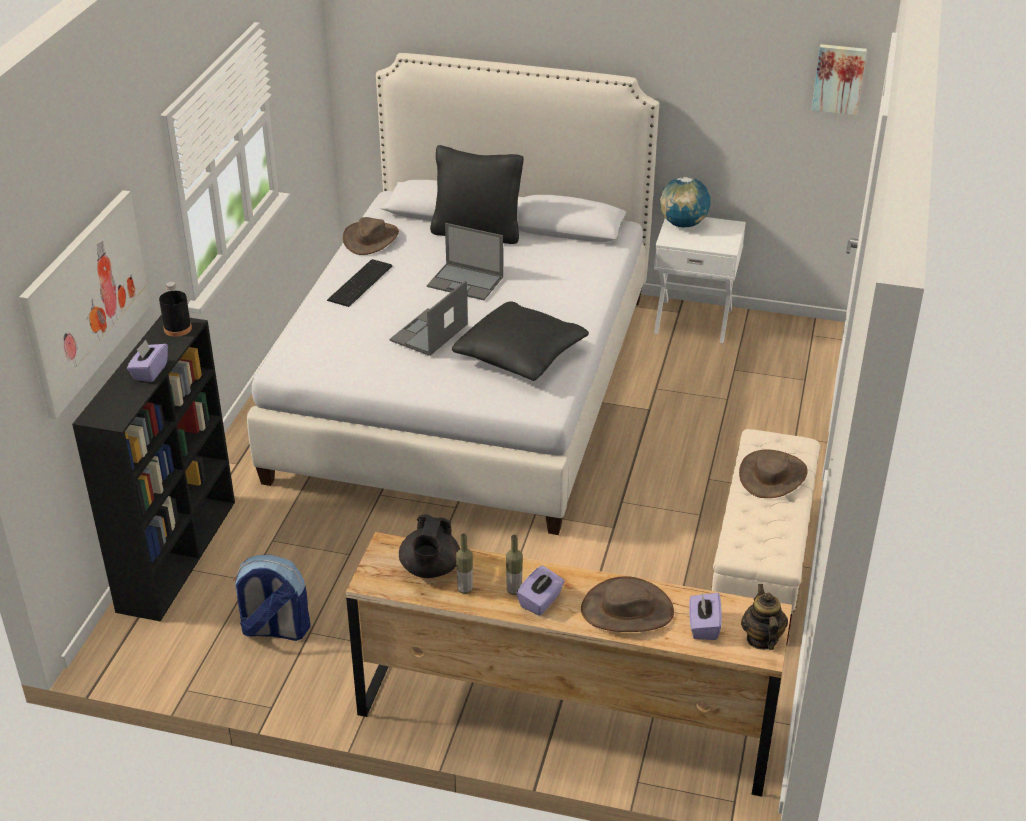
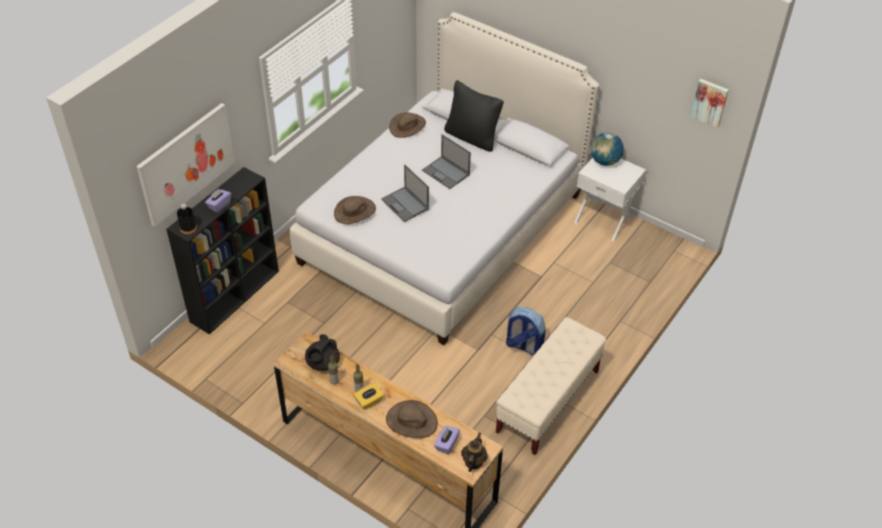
camera: 20 degrees right, 10 degrees up
(177, 328) = (246, 179): black bottle -> black bottle (188, 228)
(274, 629) = (264, 357): backpack -> backpack (523, 346)
(362, 283) = (386, 158): keyboard -> none
(428, 333) = (405, 204): laptop -> laptop turned 90 degrees counterclockwise
(520, 356) = (450, 234): black pillow -> none
(540, 601) = (369, 401): purple tissue box -> yellow tissue box
(773, 475) = (562, 353): brown hat -> brown hat (355, 211)

